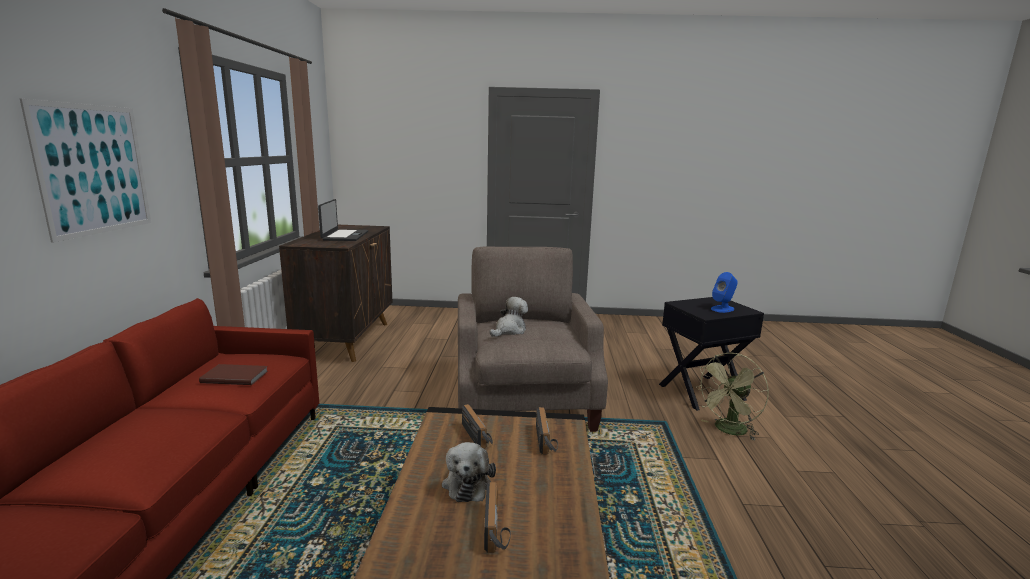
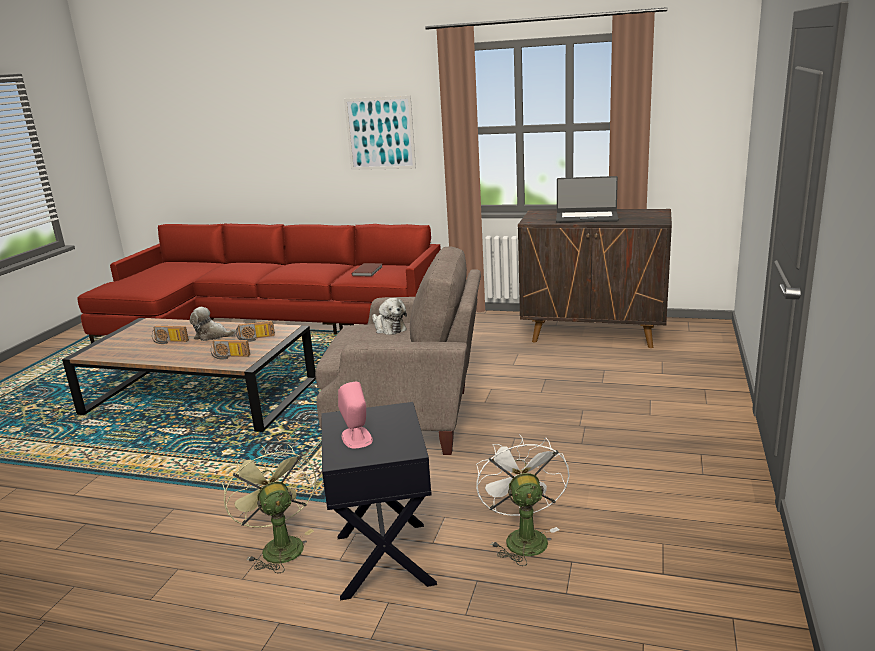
camera: 105 degrees right, 5 degrees up
(647, 358) = (522, 537): none -> white fan
(722, 309) = (357, 438): blue speaker -> pink speaker

